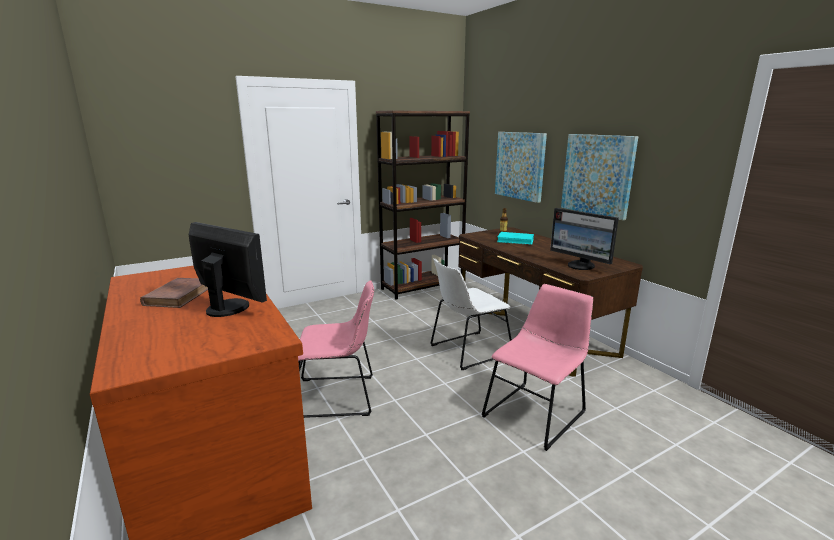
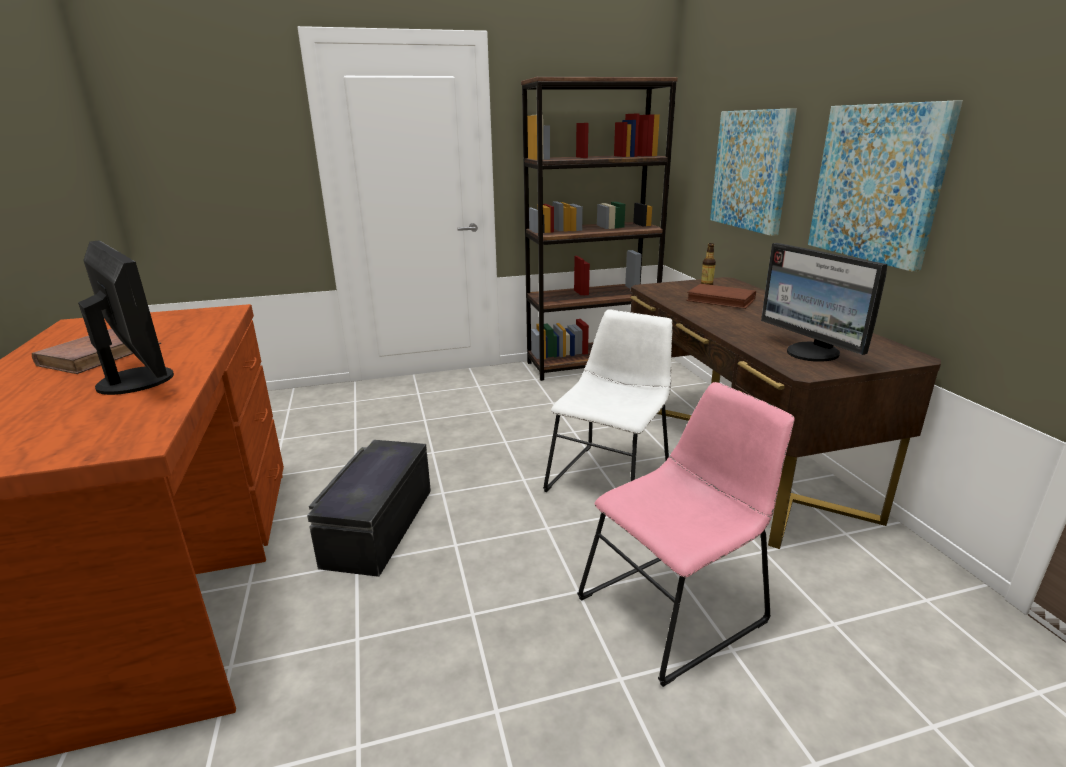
camera: 15 degrees right, 5 degrees up
(339, 396) = (377, 526): pink chair -> black storage box
(467, 351) = (611, 476): white chair -> white chair turned 135 degrees clockwise
(515, 240) = (721, 300): turquoise book -> brown book

